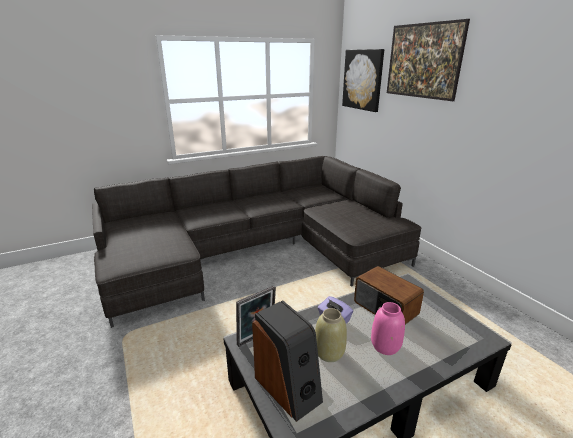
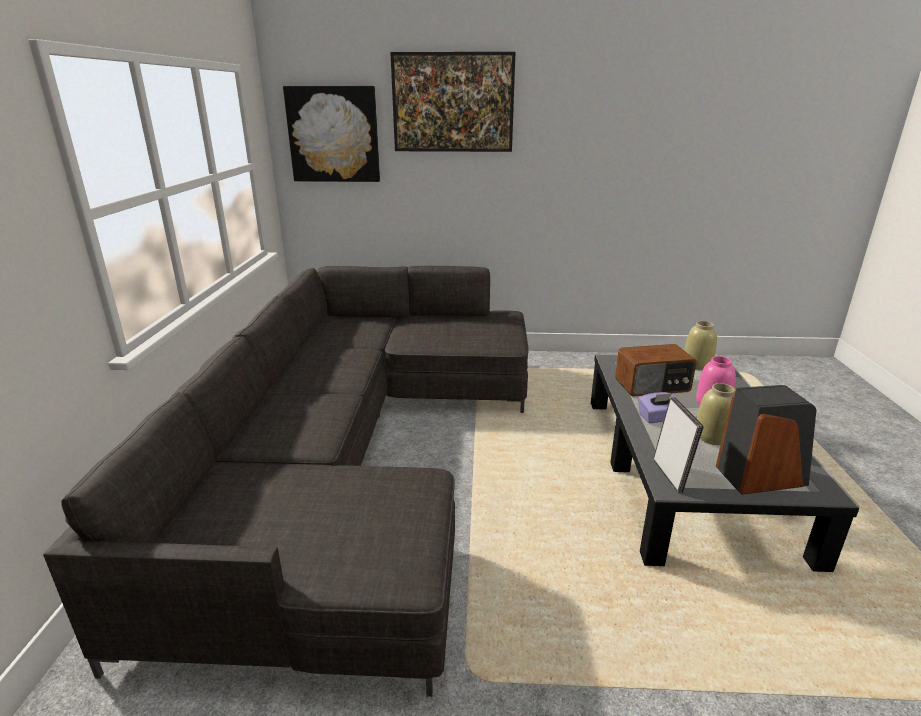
camera: 60 degrees left, 0 degrees up
(461, 327) = (697, 365): none -> beige vase

